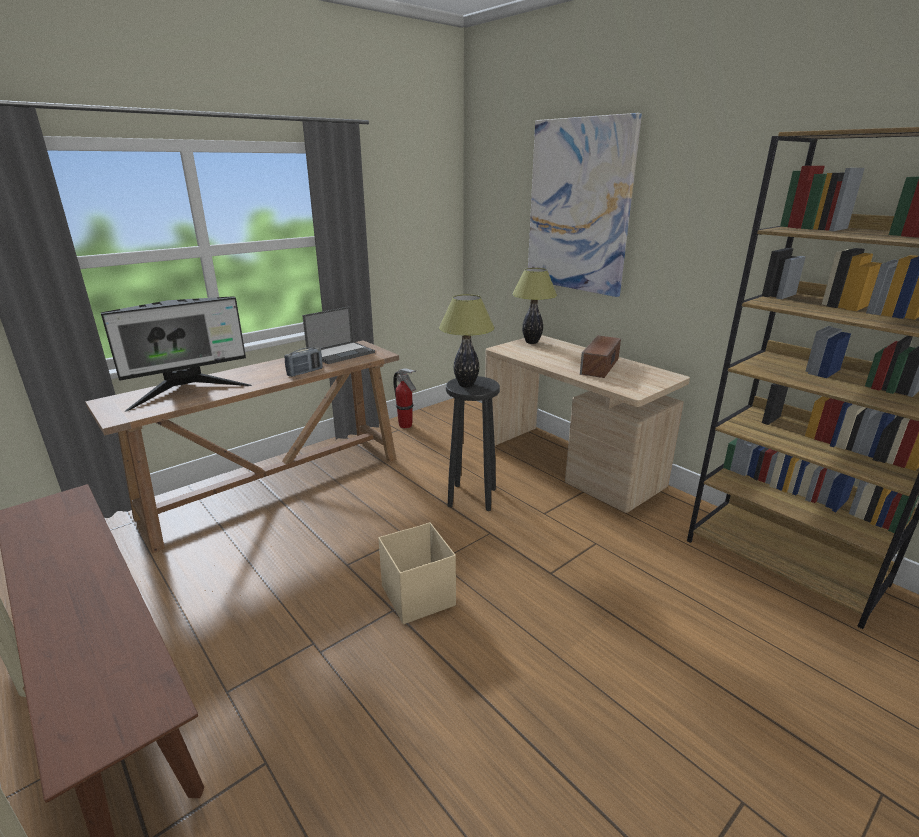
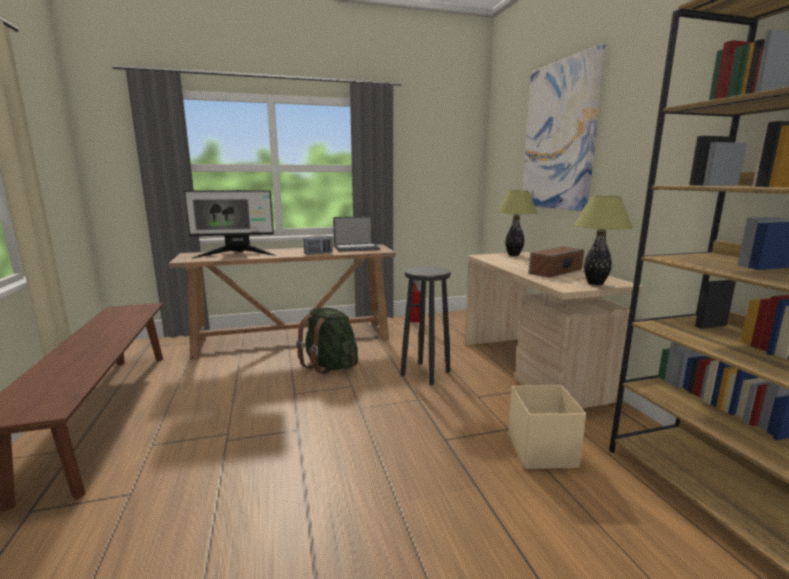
camera: 25 degrees right, 10 degrees down
(356, 514) = (329, 366): none -> green backpack
(418, 595) = (324, 425): beige storage box -> beige storage box (541, 450)
(466, 385) = (421, 270): table lamp -> table lamp (595, 283)

